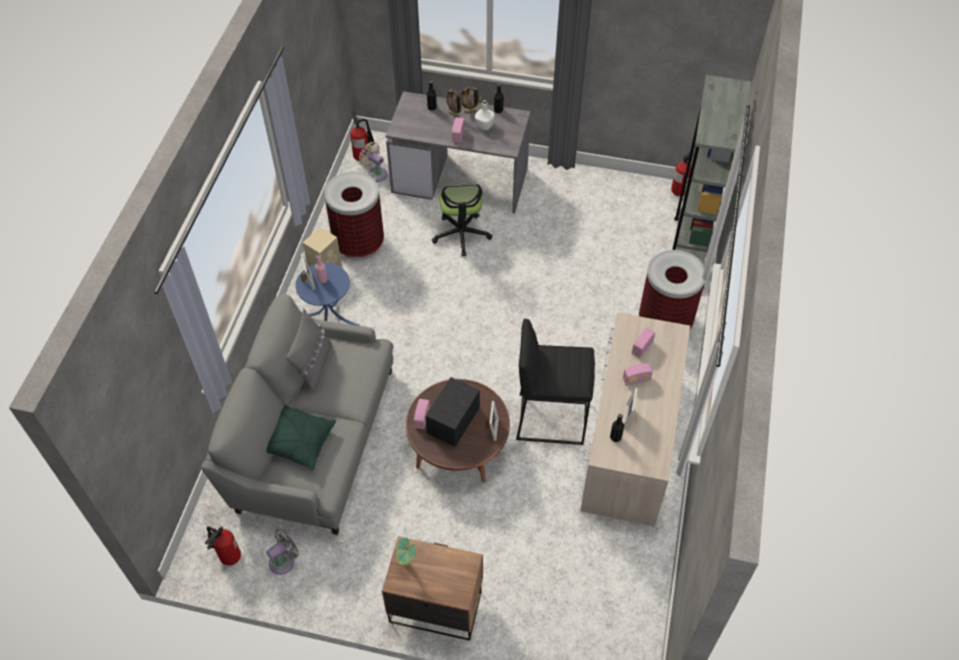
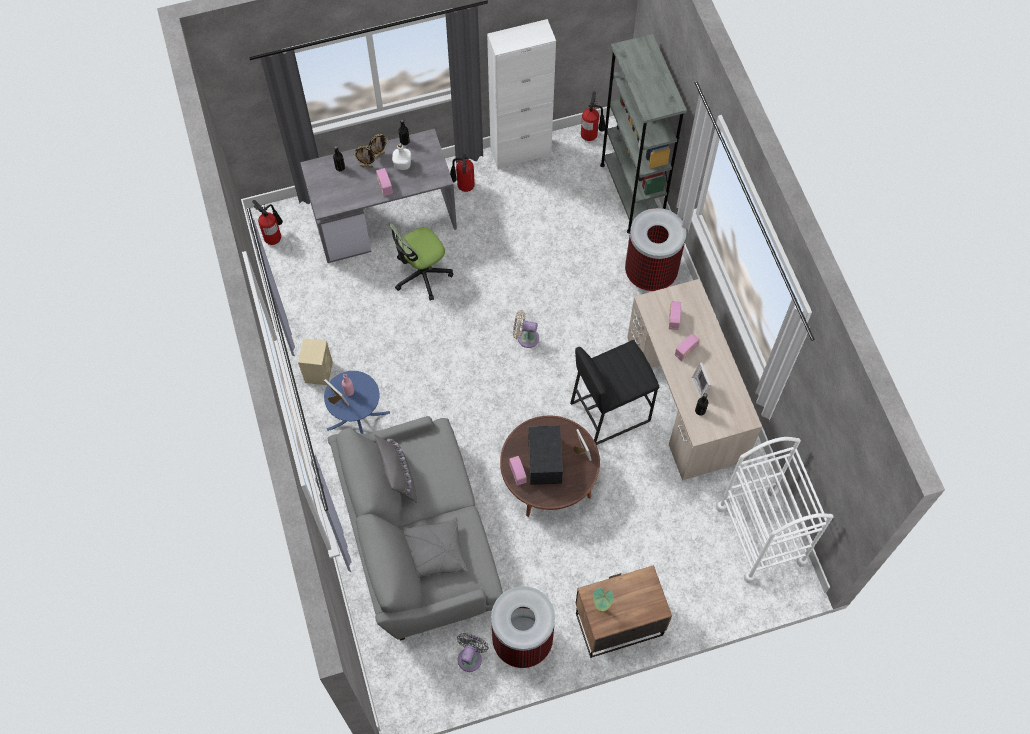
camera: 30 degrees left, 10 degrees up
(227, 556) = (420, 681): fire extinguisher -> fire extinguisher (463, 187)
(299, 442) = (434, 552): green pillow -> grey pillow
(359, 243) = (333, 331): trash can -> trash can (522, 640)
(376, 173) = (299, 249): beige fan -> beige fan (525, 337)
(461, 234) = (422, 274): office chair -> office chair turned 90 degrees clockwise
(610, 179) = (520, 152): none -> white cabinet
(626, 600) = (761, 534): none -> white cart

